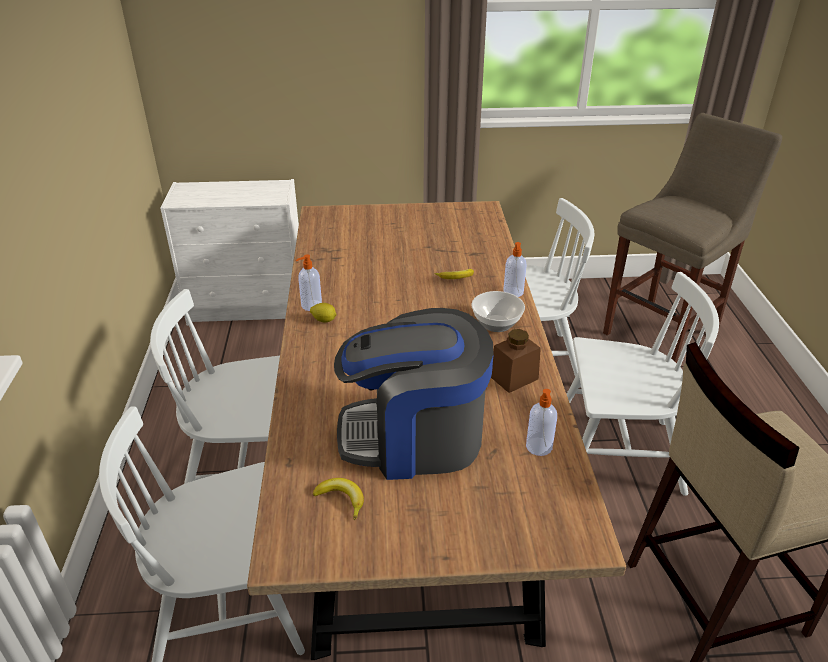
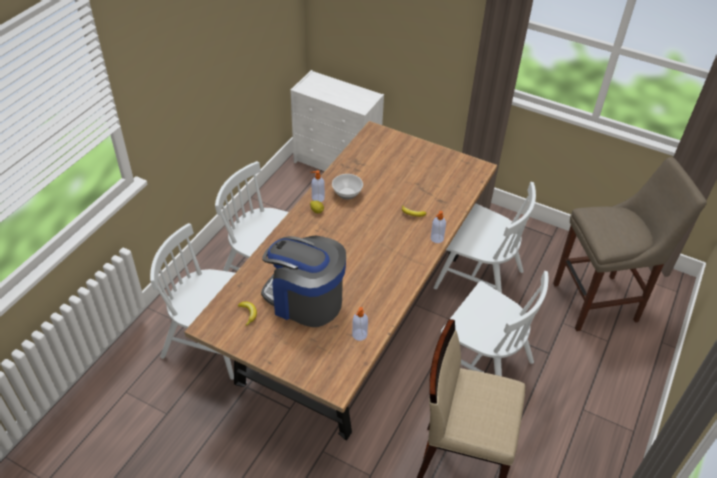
camera: 30 degrees right, 10 degrees up
(496, 323) = (407, 254): bowl -> bowl (347, 193)
(514, 378) = (384, 292): brown jar -> none

